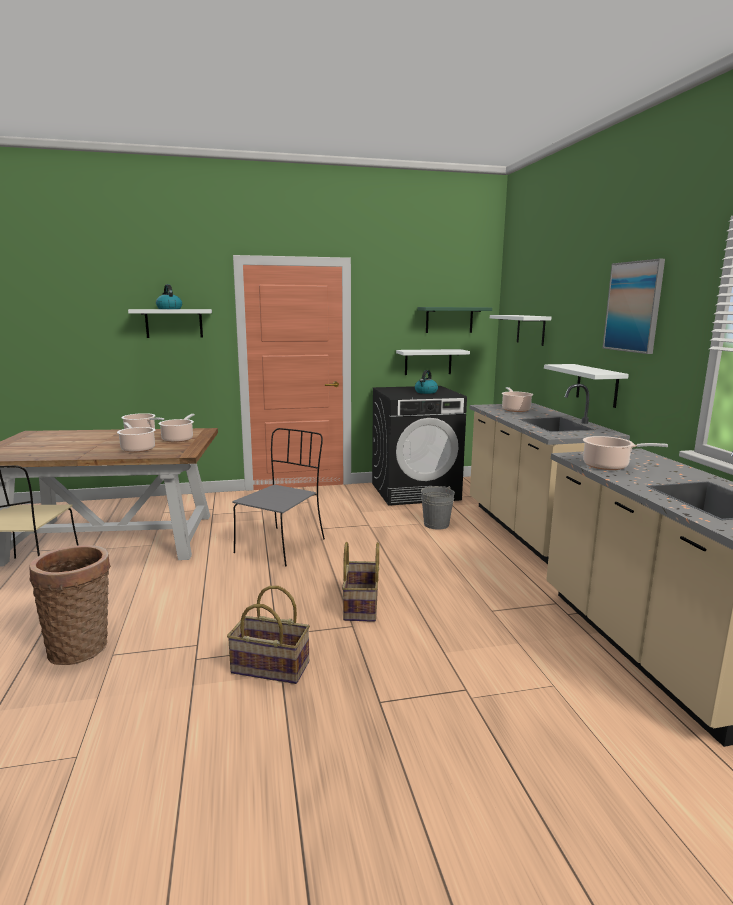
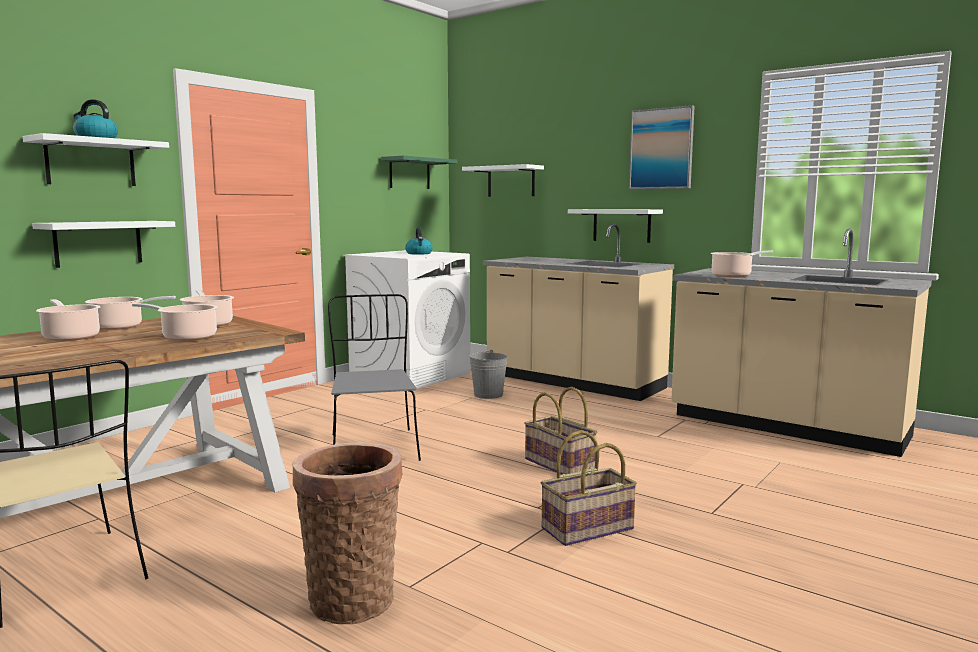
camera: 40 degrees left, 5 degrees down
(415, 491) = (410, 375): black washing machine -> white washing machine
(428, 362) = (393, 222): white shelf -> white shelf (98, 243)
(515, 409) = (534, 260): cooking pot -> cooking pot (70, 337)

